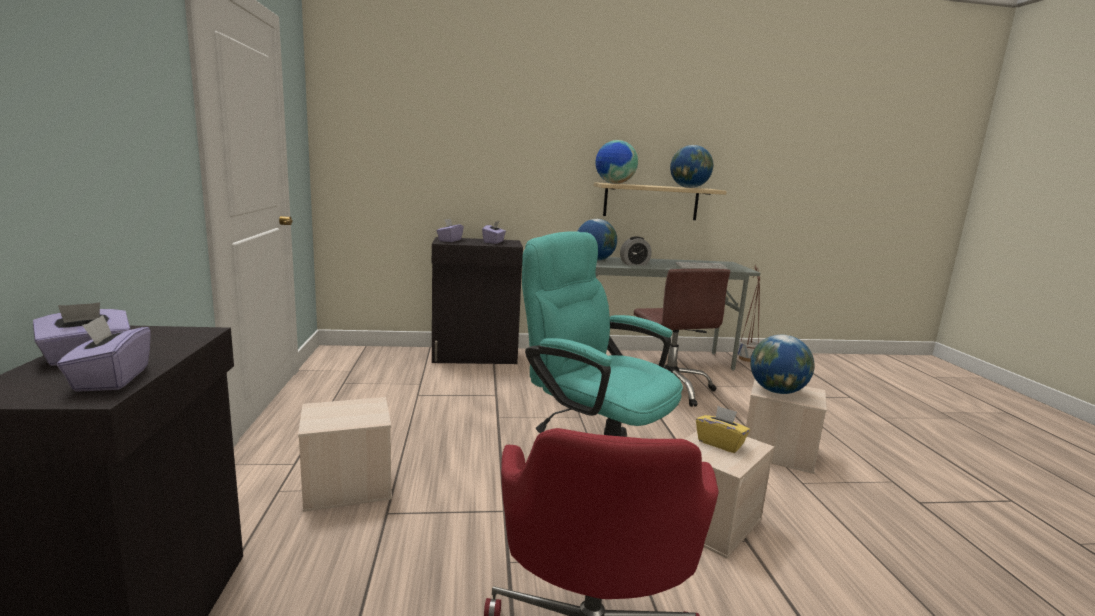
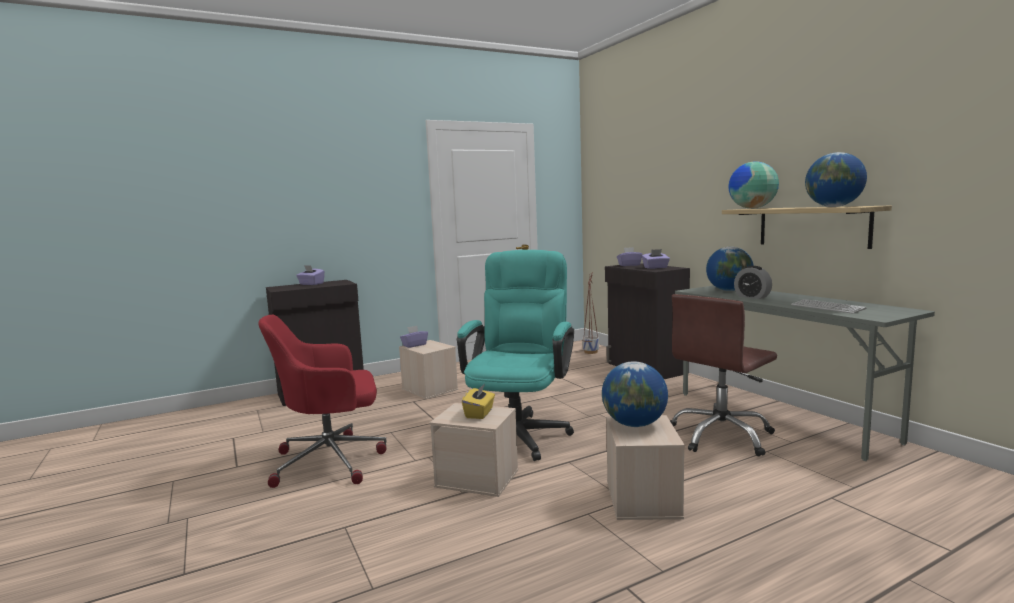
camera: 70 degrees right, 5 degrees down
(111, 379) = (292, 288): purple tissue box -> purple tissue box (414, 345)
(746, 359) = (939, 465): planter -> planter (590, 352)

